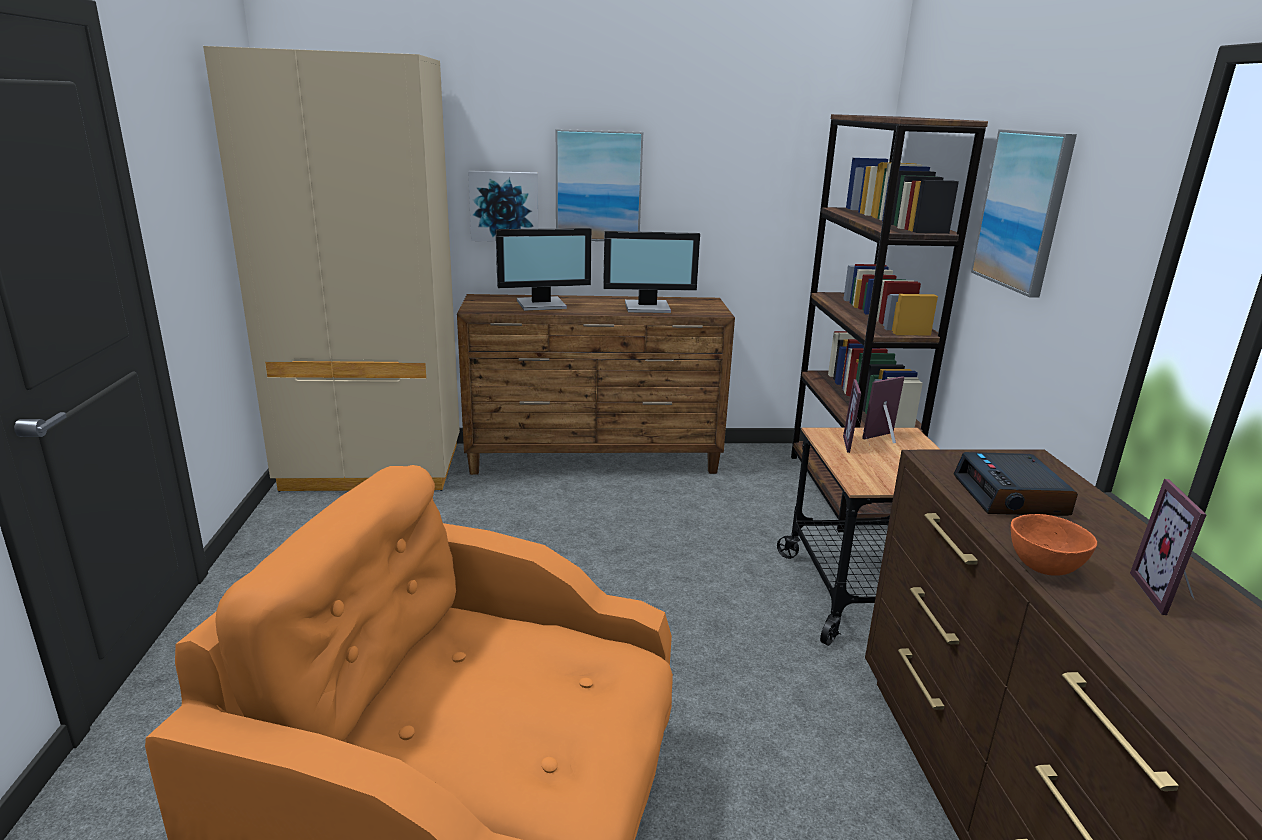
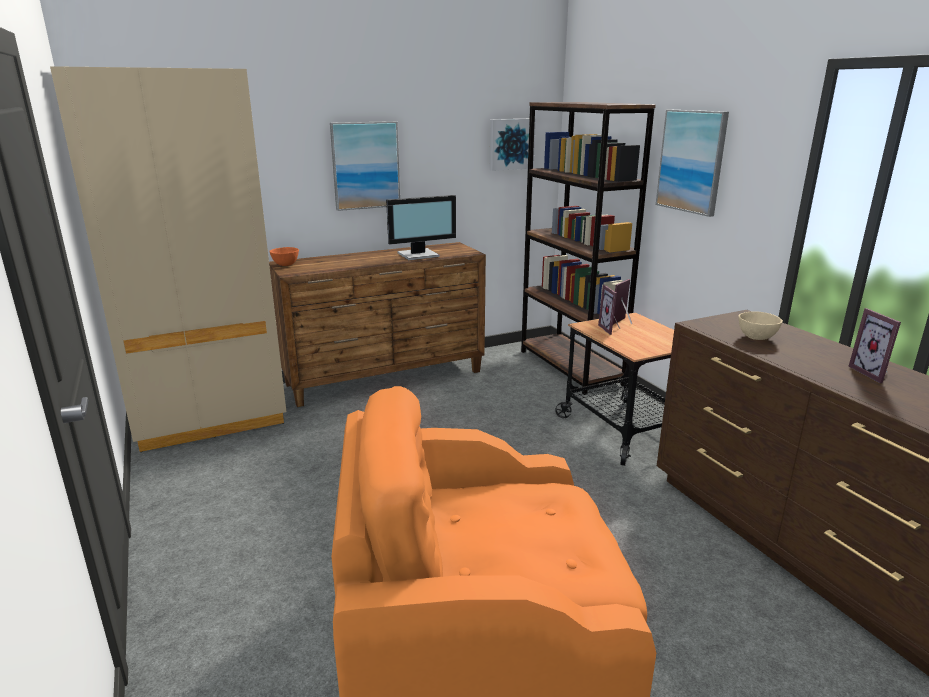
camera: 20 degrees left, 0 degrees up
(504, 206) = (293, 187): picture -> picture (511, 144)
(542, 305) = (339, 262): monitor -> none
(1011, 496) = (757, 338): alarm clock -> beige bowl
(1042, 568) = (808, 372): orange bowl -> orange bowl (285, 265)

